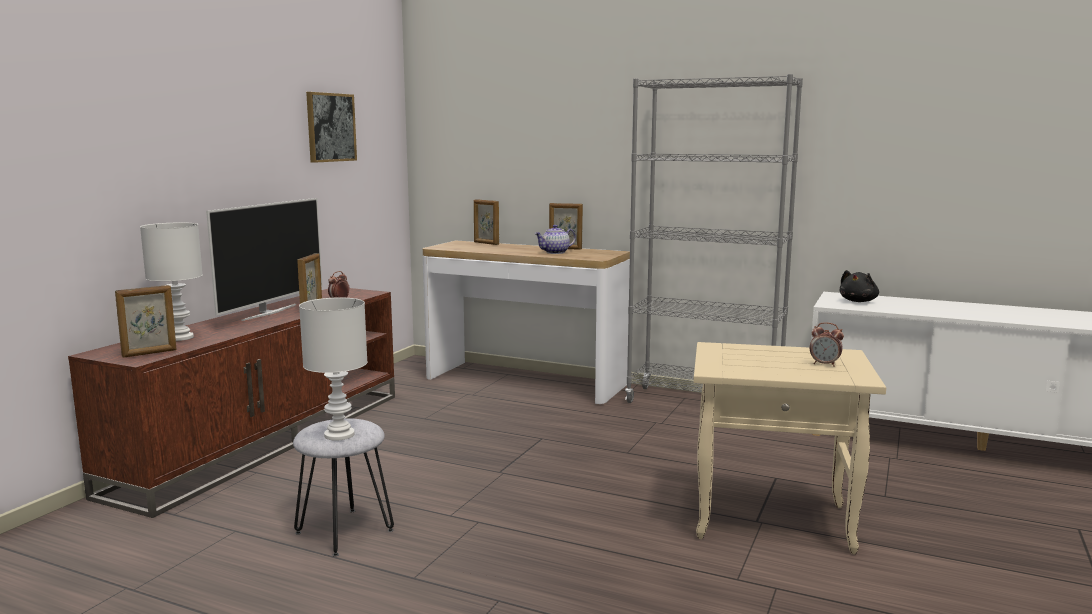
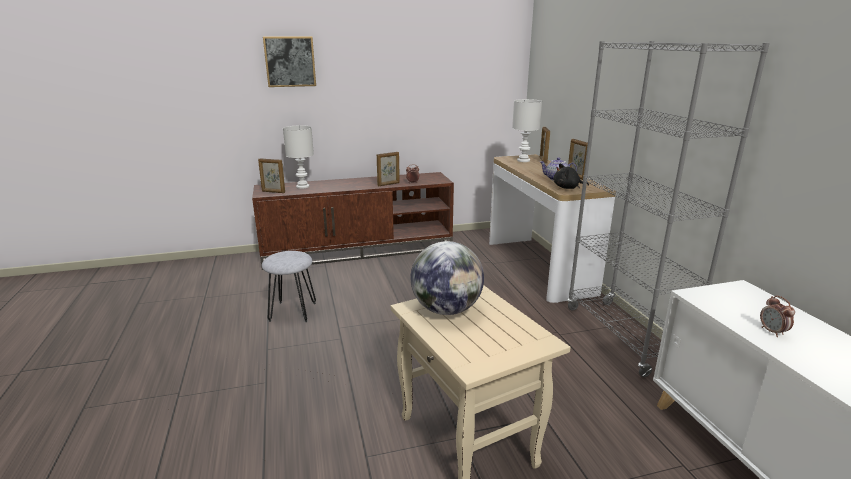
camera: 50 degrees right, 10 degrees up
(268, 312) = (368, 181): television -> none
(330, 127) = (448, 69): picture -> picture (290, 61)
(338, 435) = (278, 261): white table lamp -> white table lamp (522, 160)
(740, 362) = (446, 309): none -> globe
(824, 364) = (492, 342): alarm clock -> alarm clock (772, 332)
(858, 301) = (740, 303): black plush toy -> black plush toy (567, 188)

